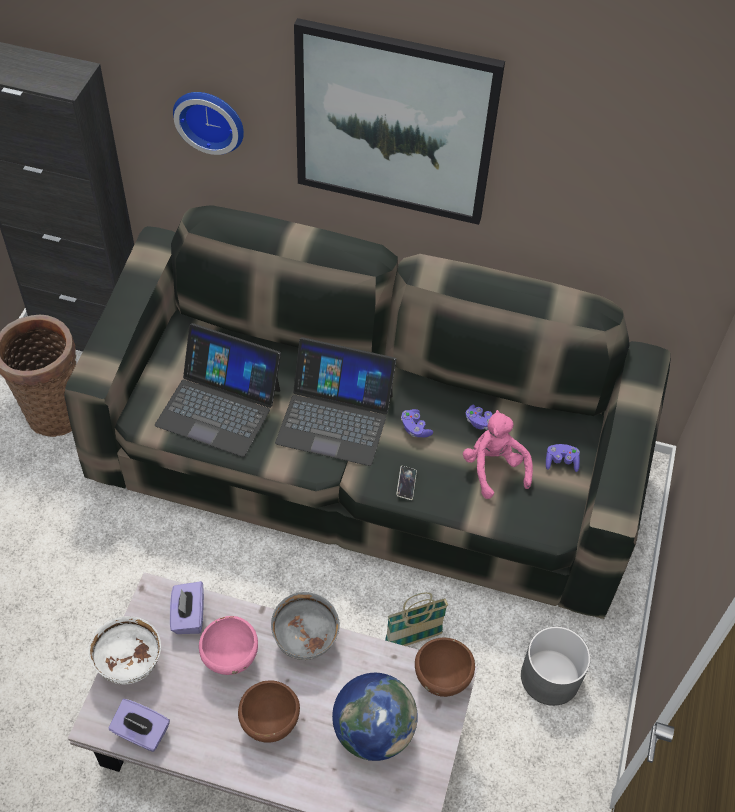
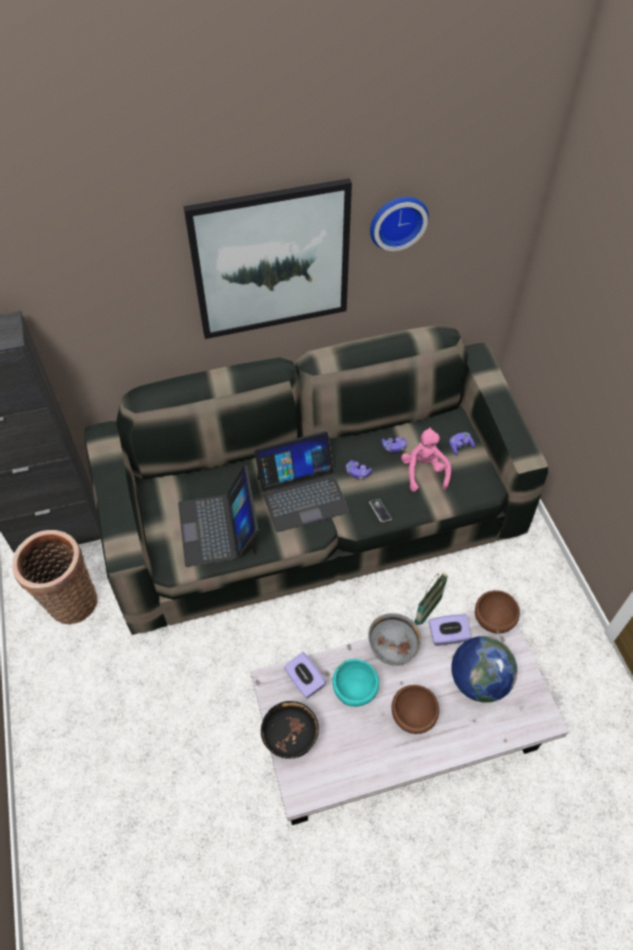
camera: 30 degrees left, 0 degrees up
(129, 663) = (290, 738): white bowl -> black bowl
(141, 733) = (335, 780): purple tissue box -> purple tissue box (447, 636)
(210, 118) = (123, 318): wall clock -> wall clock (397, 220)
(219, 406) = (218, 528): laptop -> laptop turned 90 degrees clockwise
(230, 657) = (354, 691): pink bowl -> turquoise bowl
(494, 468) = (424, 472): pink plush toy -> pink plush toy turned 45 degrees clockwise
(551, 677) = (522, 586): grey planter -> none

